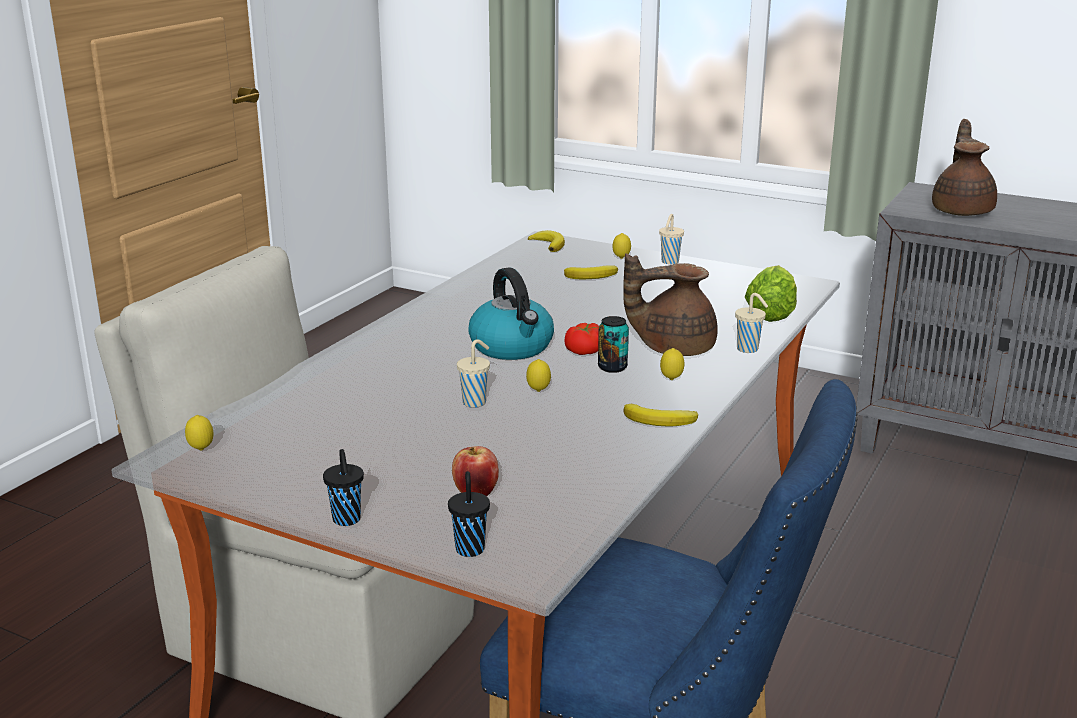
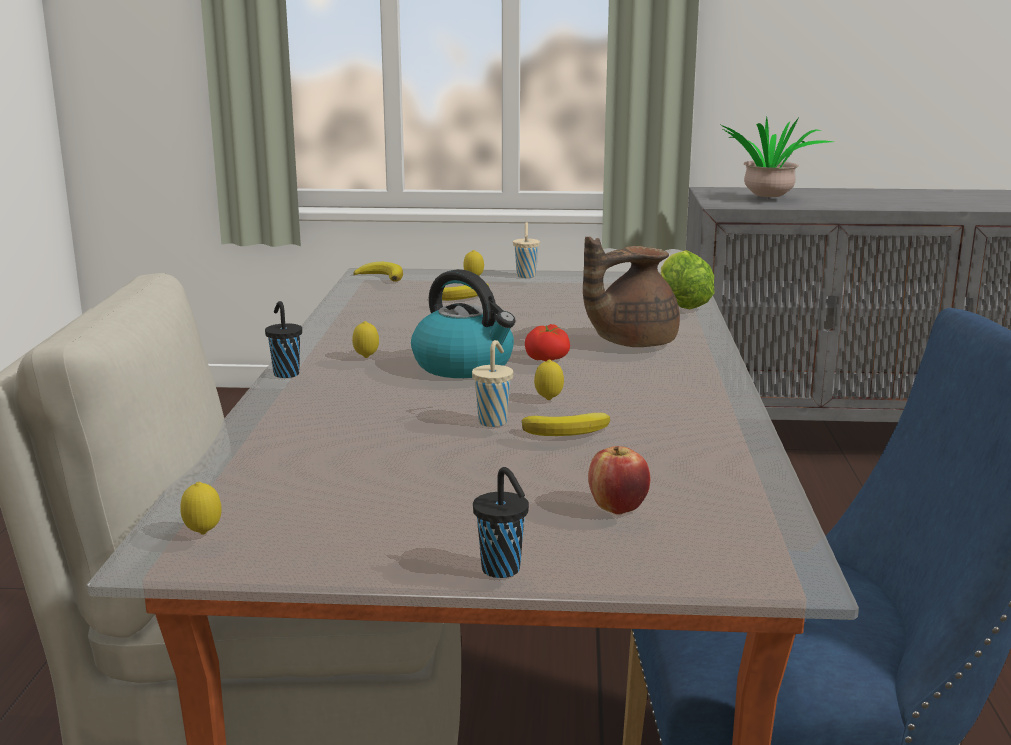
camera: 25 degrees left, 5 degrees down
(470, 548) = (689, 566): black cup -> black cup (286, 374)
(612, 367) = (595, 367): can -> none
(661, 421) = (712, 404): banana -> banana (570, 431)
(671, 380) = (669, 368): lemon -> lemon (366, 358)
(749, 349) = (704, 333): beige cup -> none
(962, 211) = (767, 200): brown teapot -> potted plant

